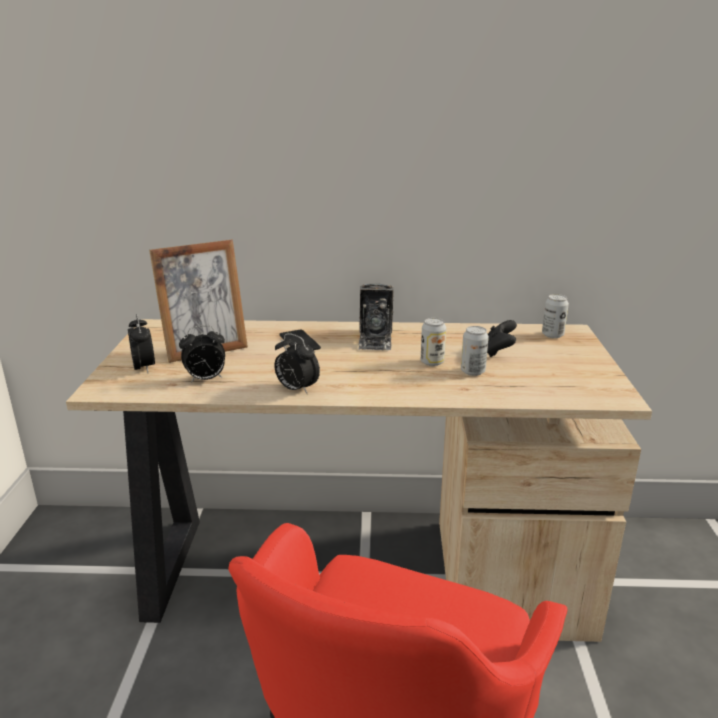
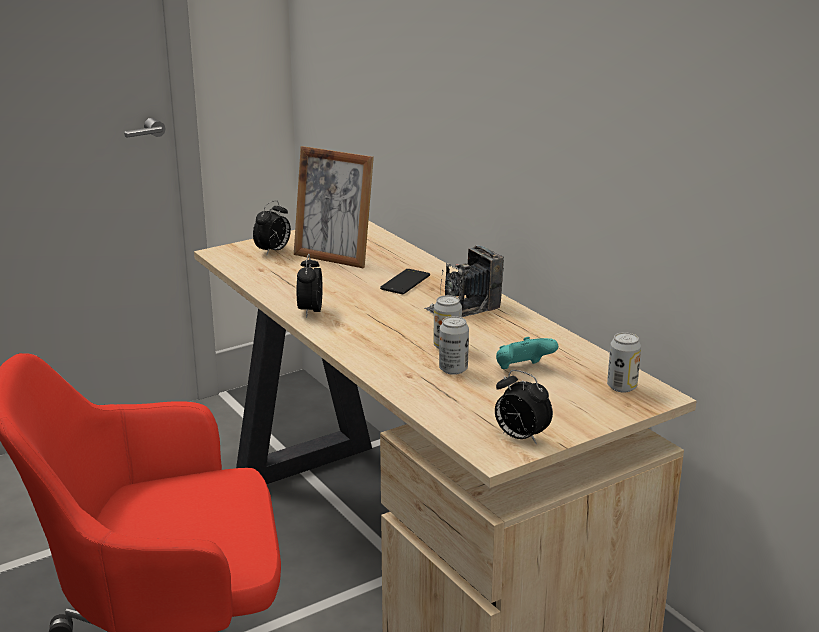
camera: 55 degrees right, 0 degrees up
(205, 379) = (283, 276): alarm clock -> alarm clock (520, 437)
(498, 352) = (522, 370): black game controller -> turquoise game controller

